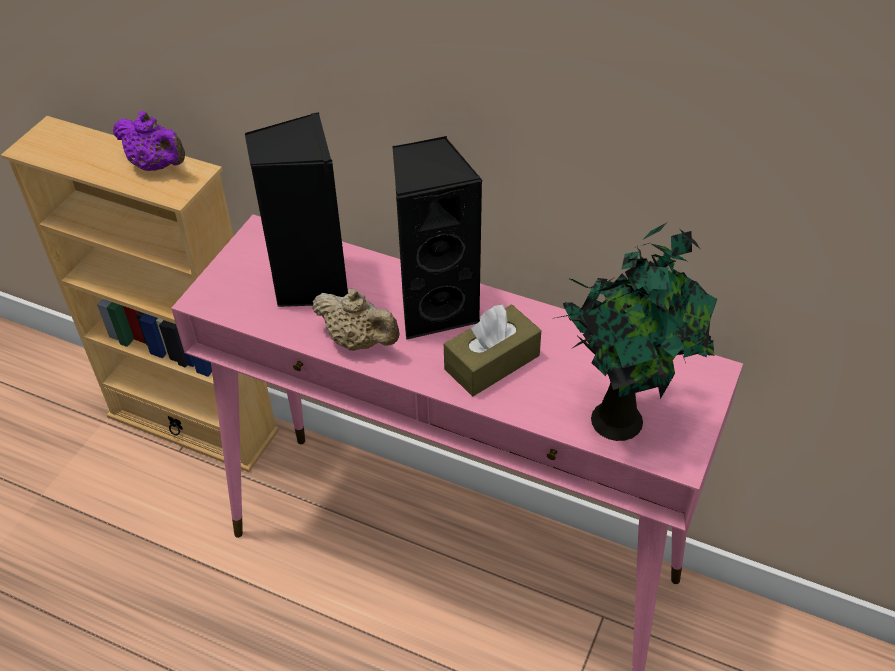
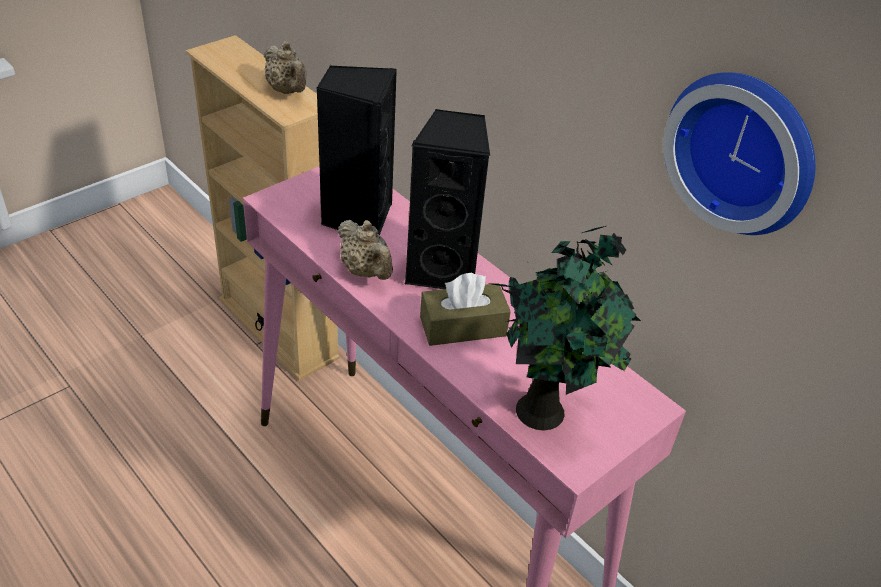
camera: 20 degrees right, 5 degrees down
(157, 165) = (288, 91): purple teapot -> beige teapot
(764, 102) = (745, 150): none -> wall clock

